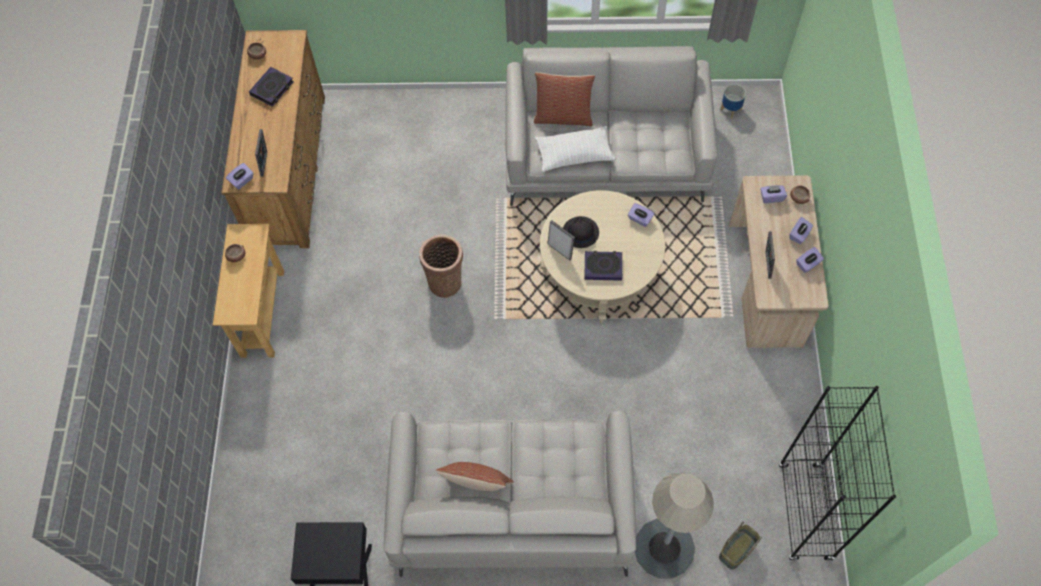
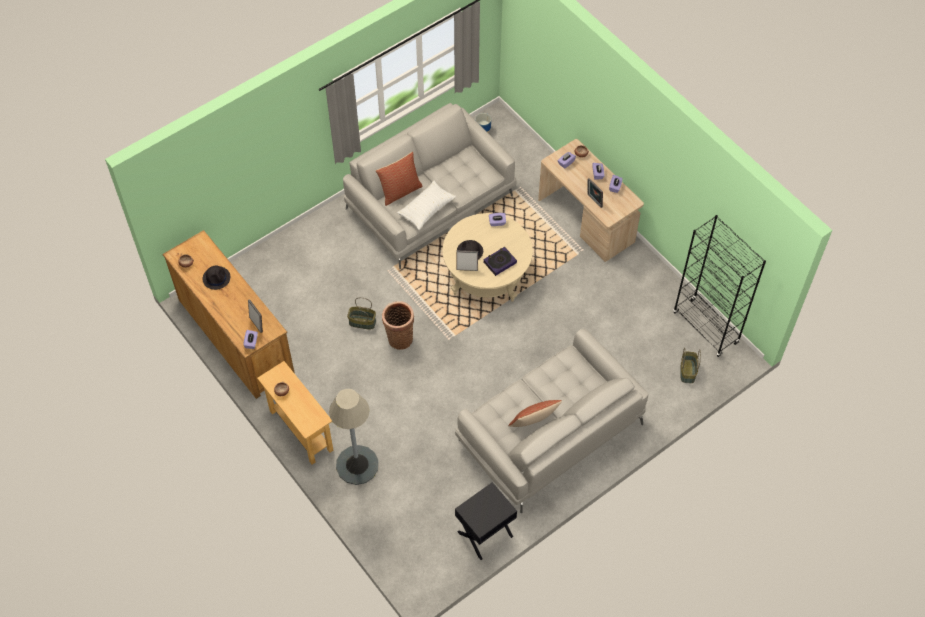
camera: 40 degrees left, 5 degrees down
(272, 89) = (216, 278): book -> black hat
(422, 238) = (362, 322): none -> basket
(664, 548) = (650, 397): grey floor lamp -> grey floor lamp (357, 465)

